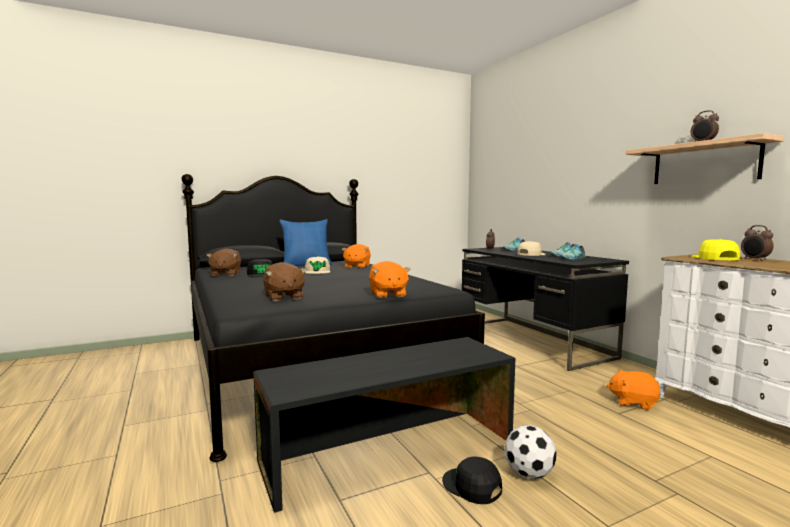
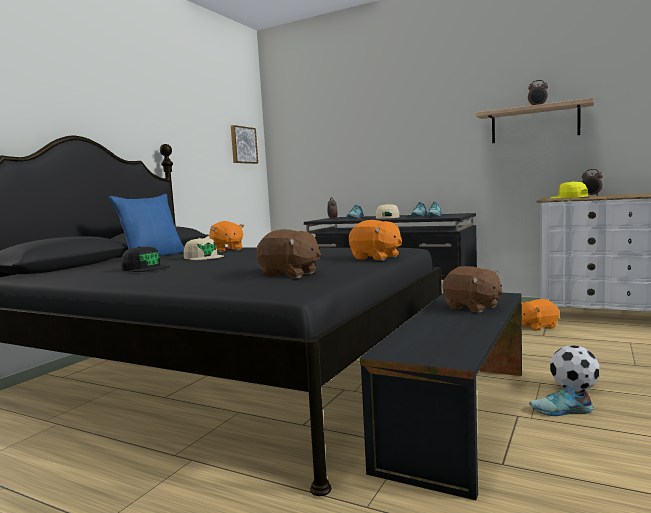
camera: 35 degrees left, 0 degrees up
(225, 274) = (83, 276): brown plush toy -> brown plush toy (472, 307)
(441, 177) = (243, 145): none -> picture
(472, 486) = (561, 411): black cap -> shoe

